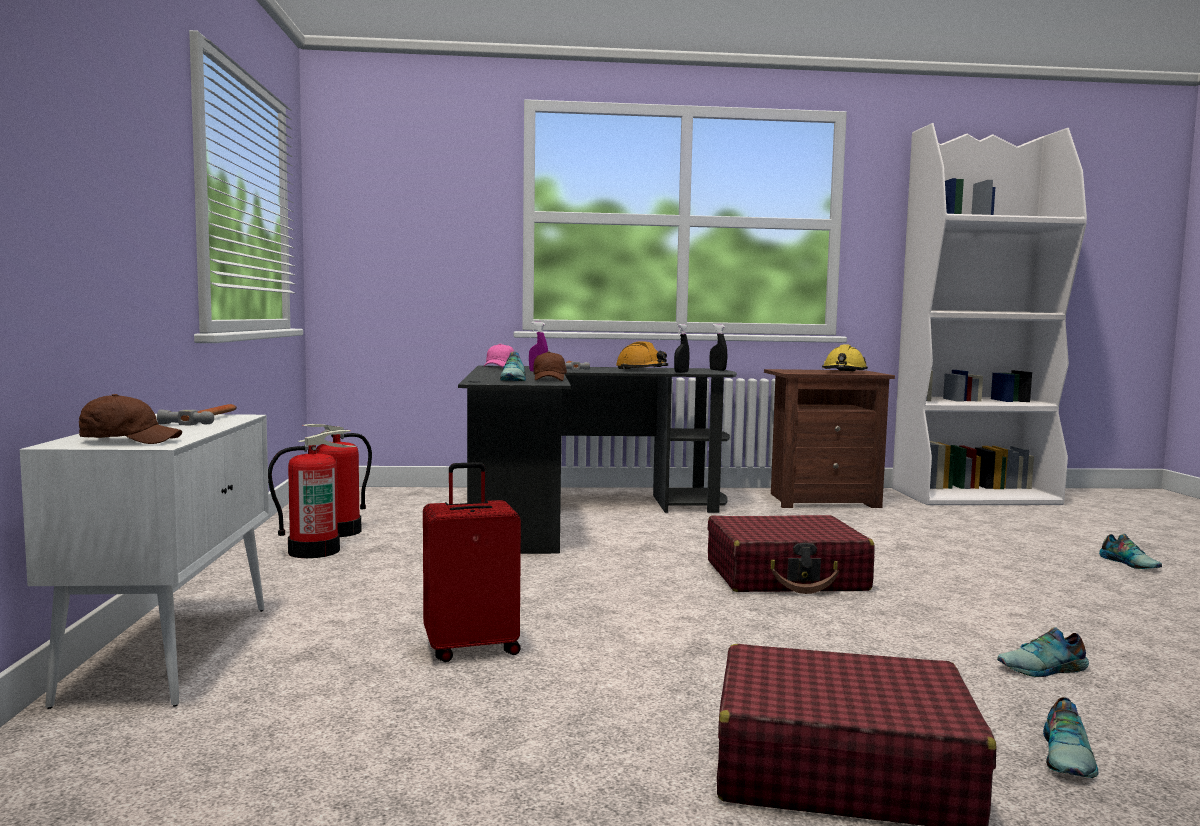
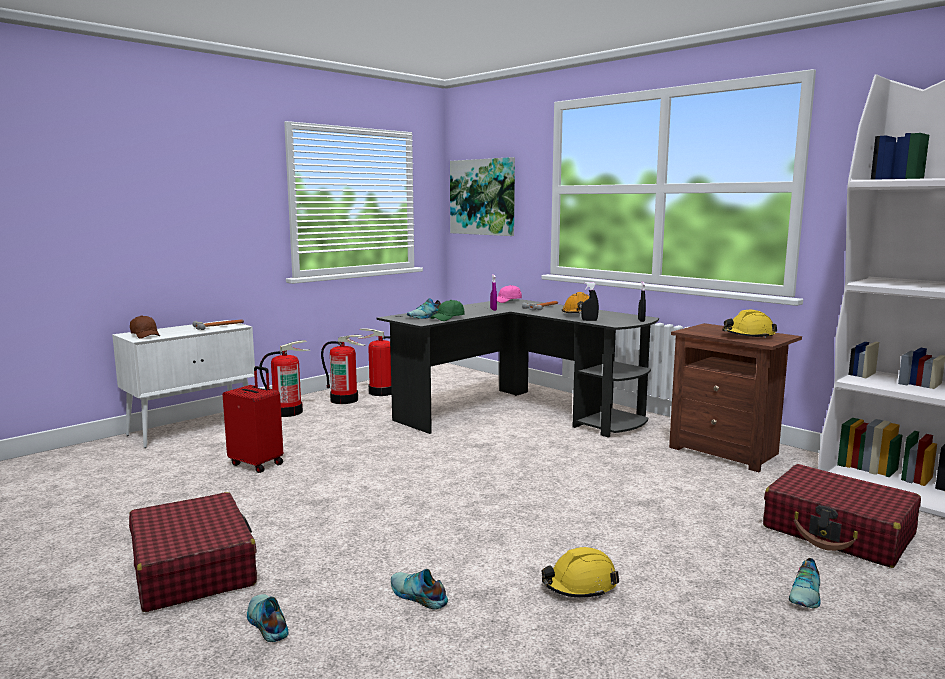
camera: 50 degrees right, 5 degrees up
(275, 585) = (287, 412): none -> fire extinguisher
(389, 222) = (483, 197): none -> picture
(549, 379) = (448, 318): brown cap -> green cap
(786, 576) = (490, 489): red suitcase -> red suitcase (838, 532)
(1066, 610) = (579, 585): none -> yellow hard hat
(1069, 757) = (266, 623): shoe -> shoe turned 75 degrees clockwise

